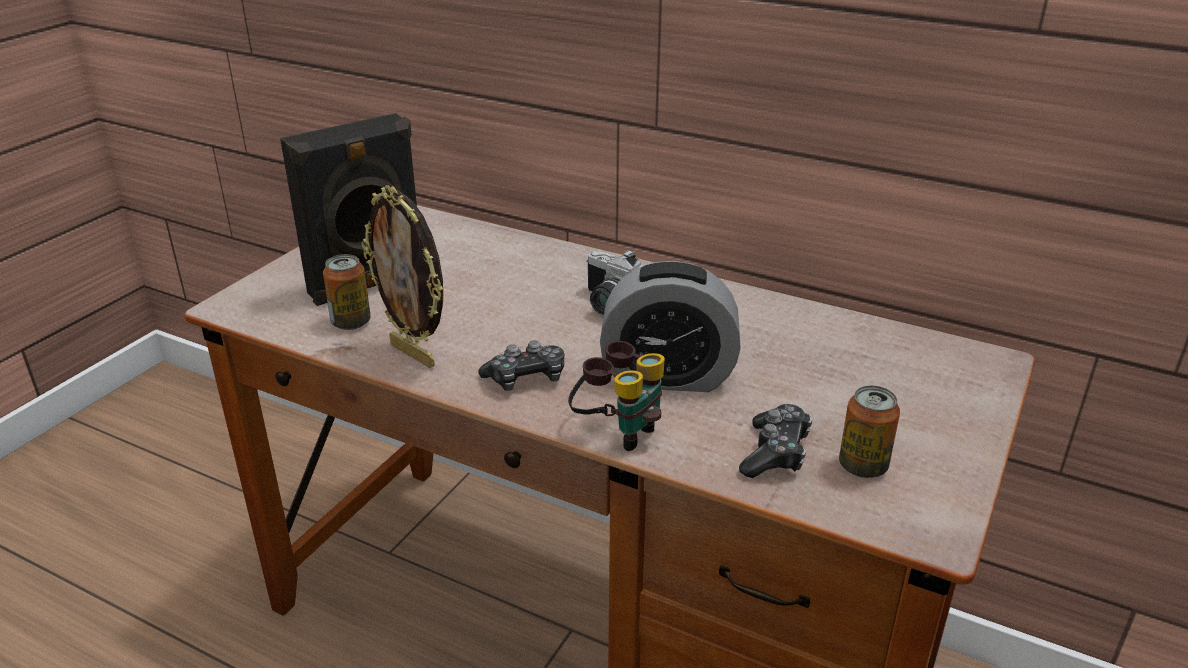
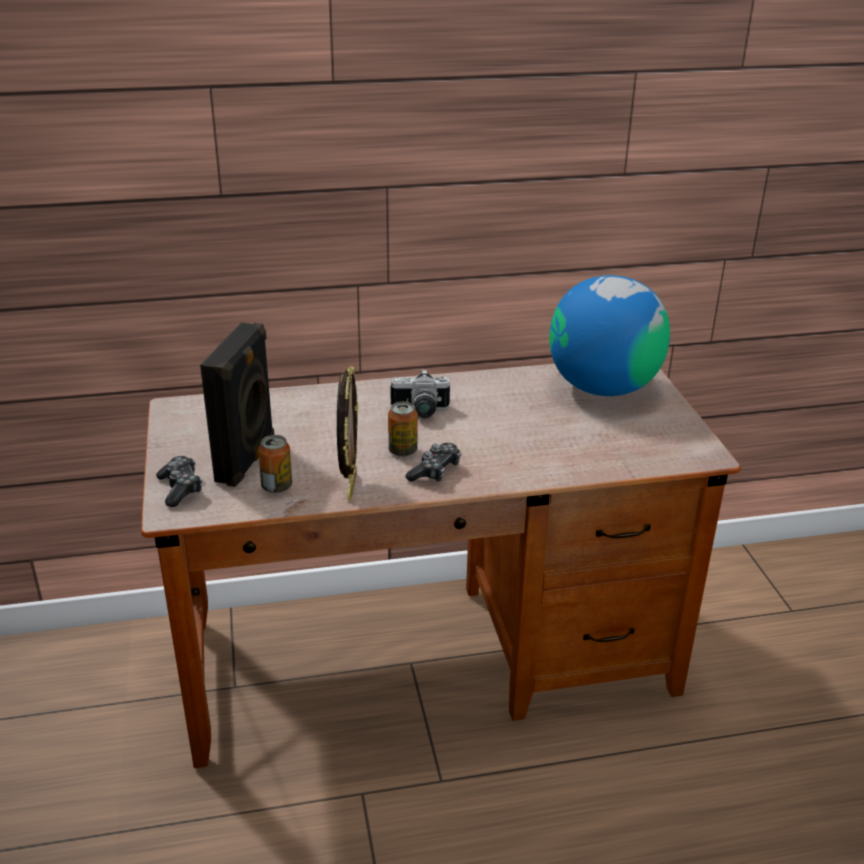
camera: 40 degrees left, 0 degrees up
(414, 354) = (350, 487): picture frame -> picture frame turned 90 degrees counterclockwise
(618, 430) = (521, 475): binoculars -> none
(668, 376) = (505, 437): alarm clock -> none
(775, 453) = (605, 452): game controller -> game controller (180, 488)
(863, 466) = (648, 440): can -> can (402, 451)
(896, 369) = (603, 387): none -> globe

